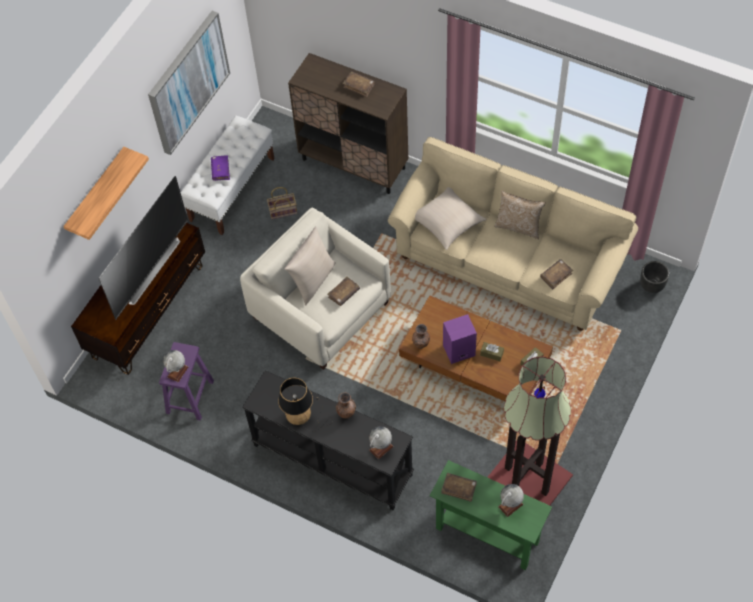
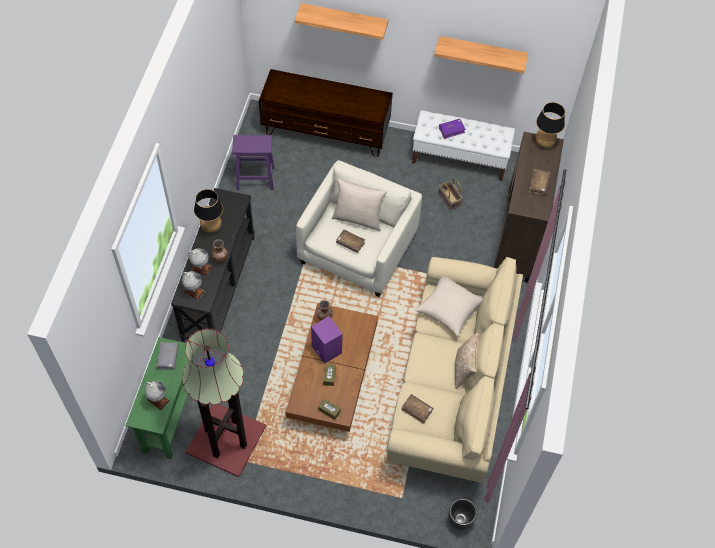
camera: 70 degrees right, 0 degrees up
(148, 268) = (335, 102): television -> none
(177, 372) = (245, 144): globe -> globe (200, 268)
(187, 82) = (482, 52): picture -> shelf
(311, 72) = (542, 145): none -> table lamp
(459, 488) = (168, 357): brown book -> grey book

